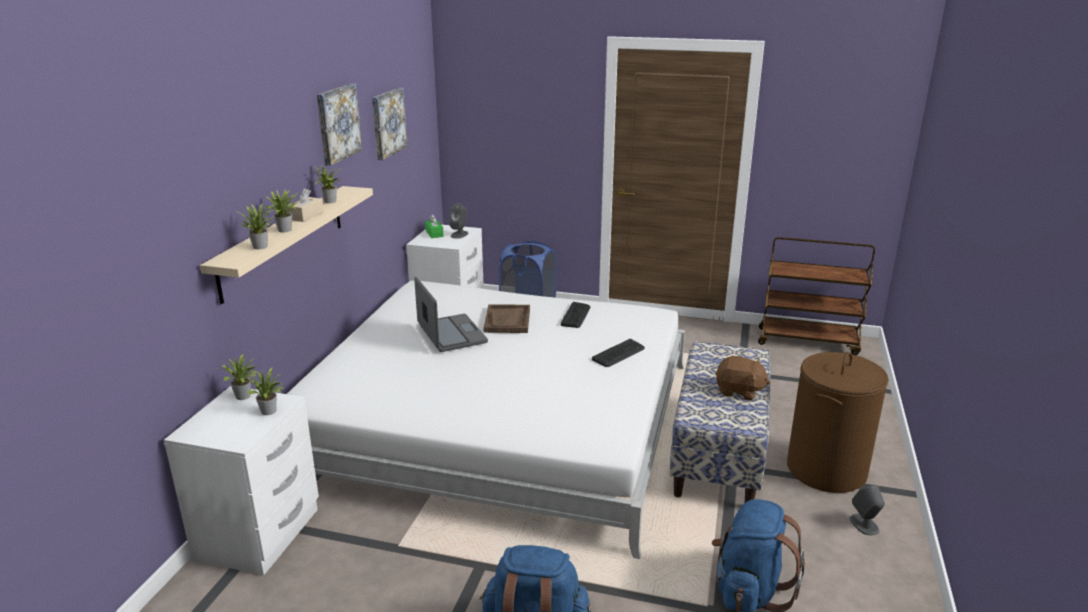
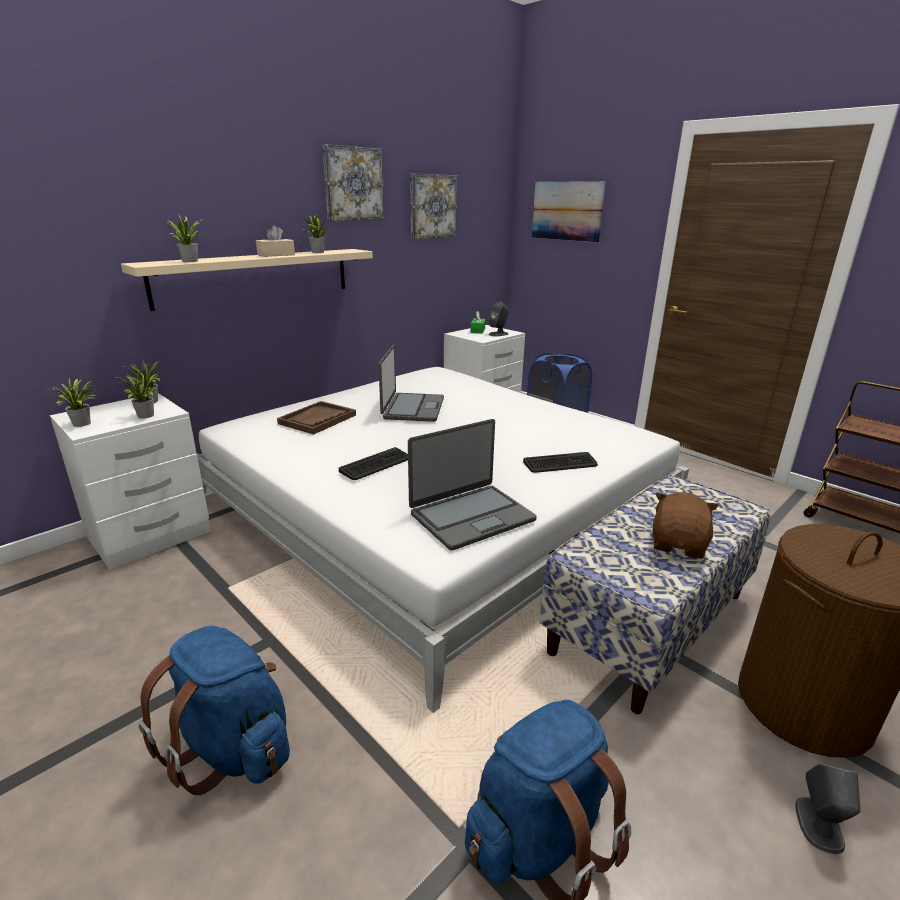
camera: 30 degrees right, 0 degrees up
(286, 230) = (238, 258): potted plant -> potted plant (83, 424)
(501, 106) = (567, 211): none -> picture
(507, 320) = (479, 409): brown tray -> brown tray (317, 419)
(576, 315) = (554, 420): keyboard -> keyboard (376, 465)
(603, 414) = (471, 516): none -> laptop
(739, 391) = (679, 545): brown plush toy -> brown plush toy turned 120 degrees counterclockwise

